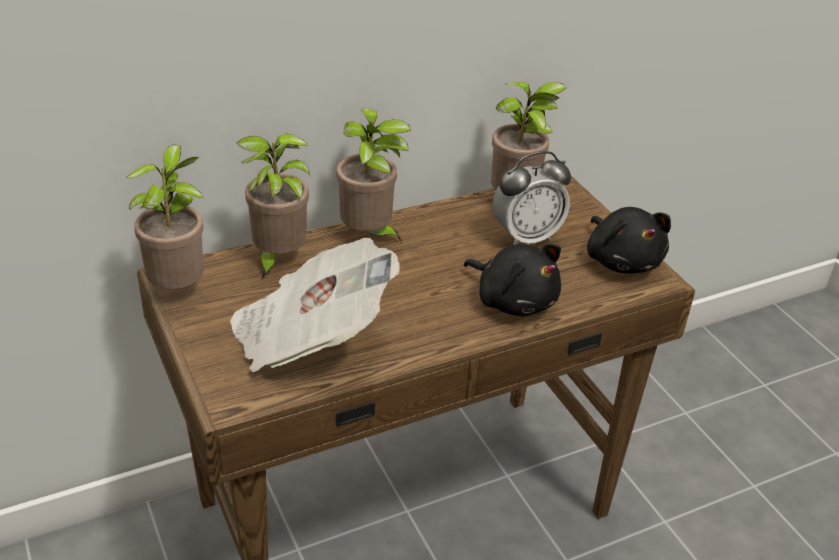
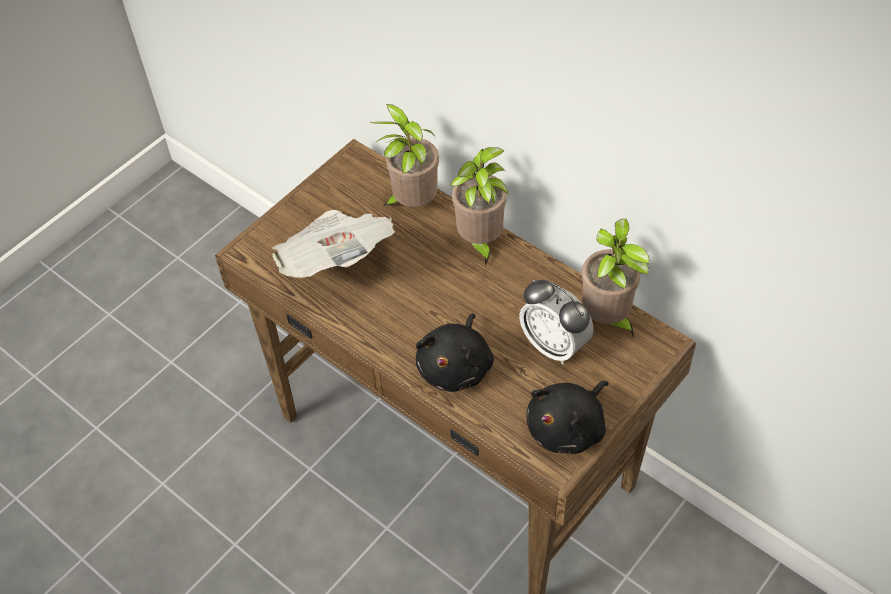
camera: 70 degrees right, 15 degrees up
(179, 289) = (344, 169): potted plant -> none

